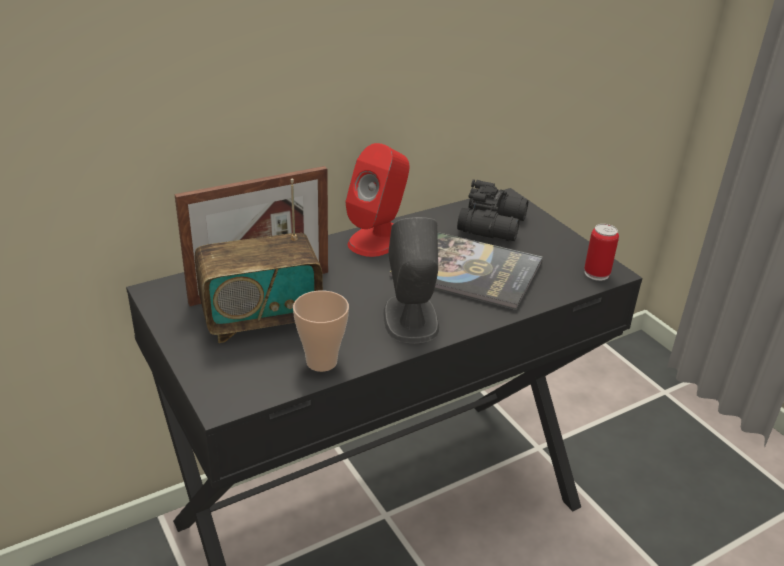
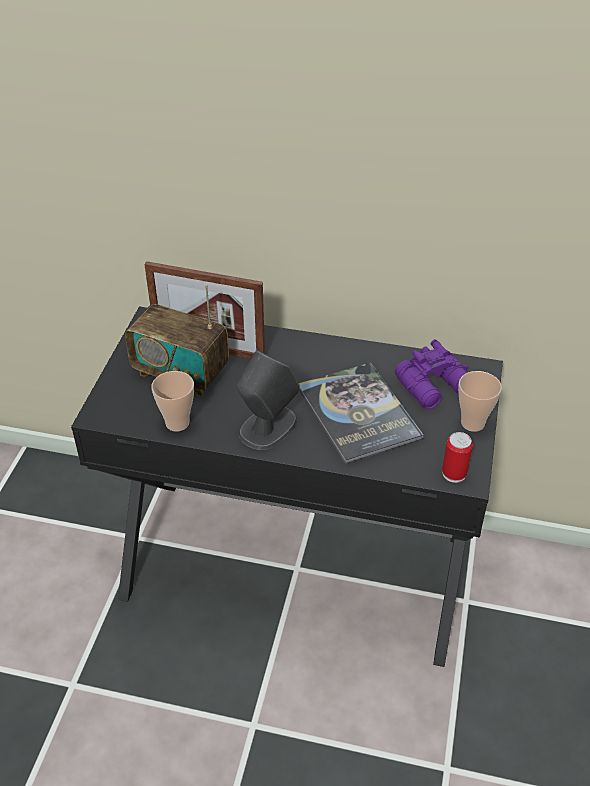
camera: 45 degrees right, 10 degrees up
(378, 239) = (331, 353): red speaker -> none
(494, 224) = (436, 387): black binoculars -> purple binoculars
(555, 235) = (472, 423): none -> cup

